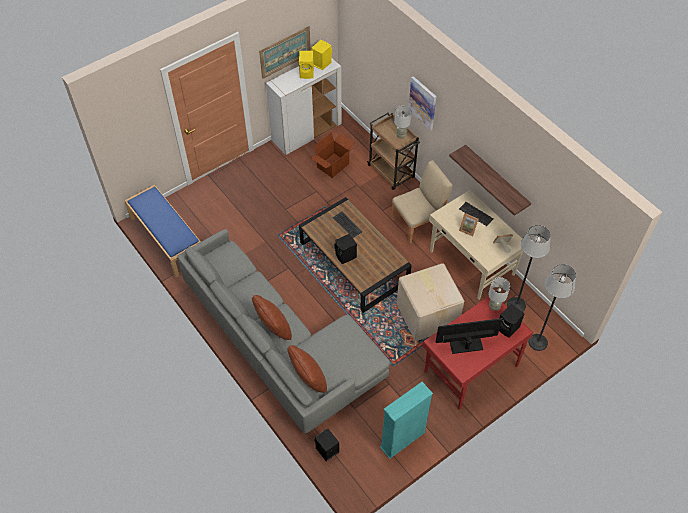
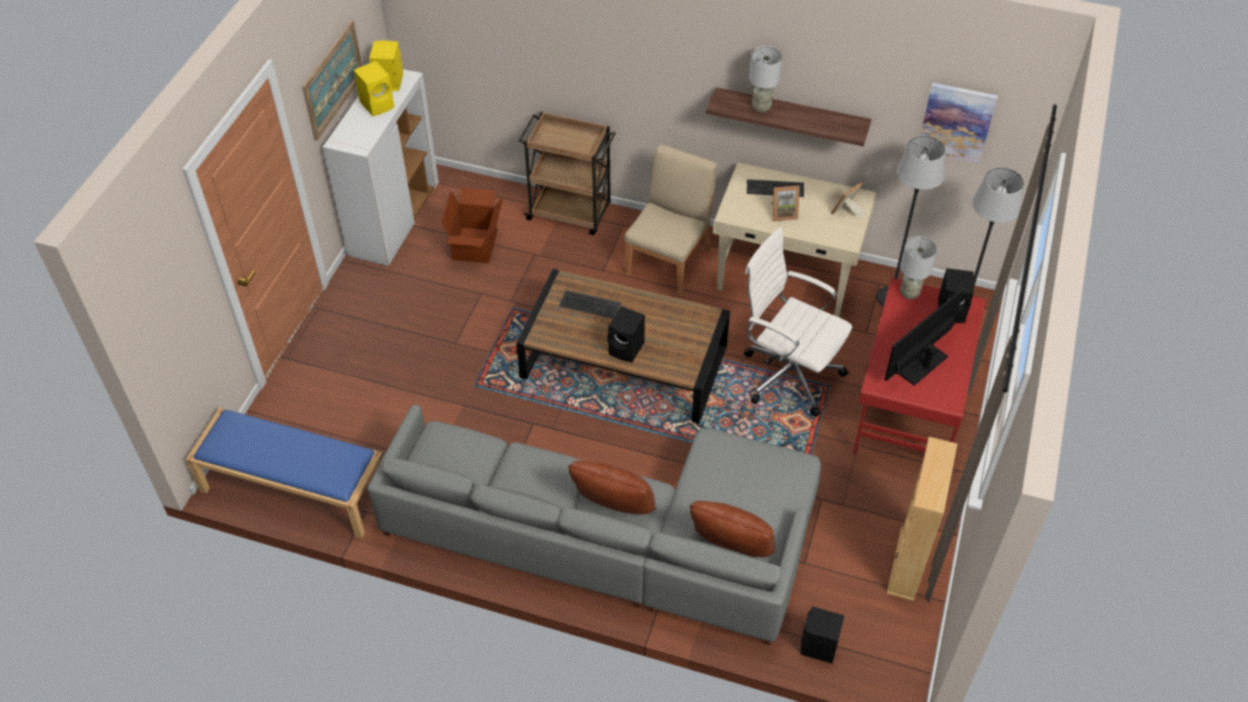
camera: 35 degrees left, 5 degrees down
(401, 135) = (579, 136): grey table lamp -> grey table lamp (761, 107)
(402, 440) = (907, 563): turquoise bookcase -> beige bookcase
(423, 103) = (608, 59): picture -> picture (956, 122)
(427, 314) = (788, 374): cardboard box -> white office chair

